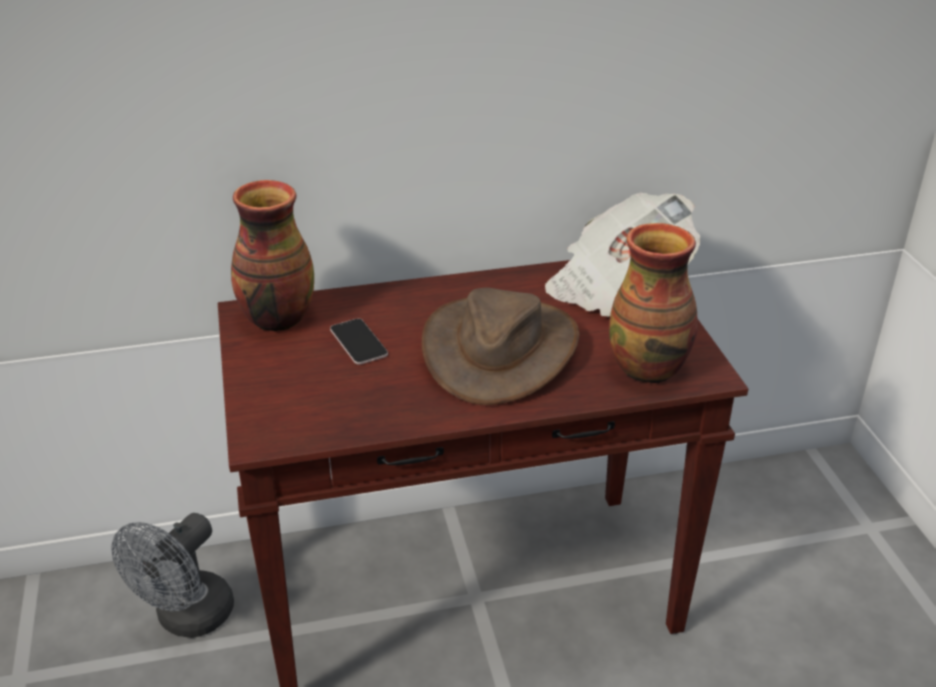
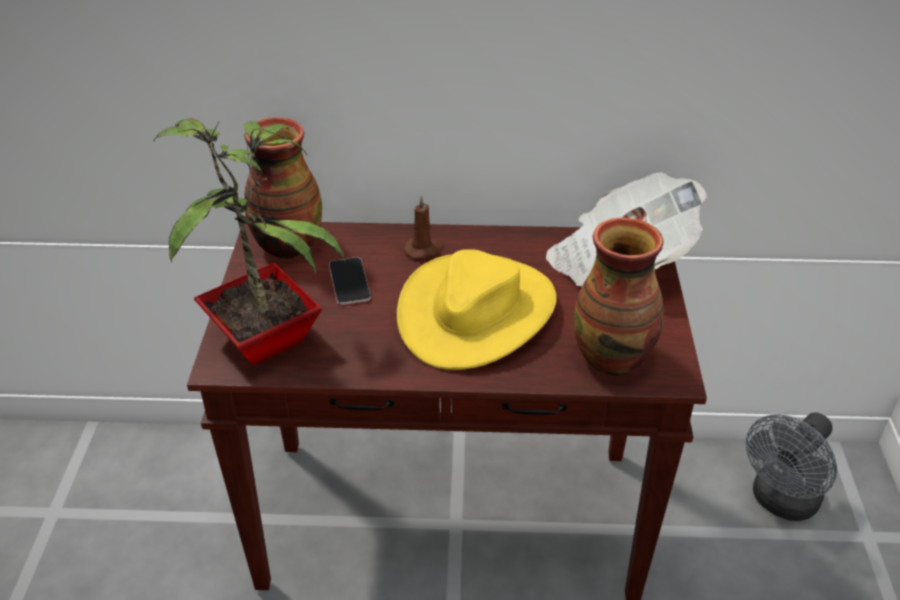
camera: 15 degrees right, 5 degrees up
(187, 619) = (202, 489): grey fan -> grey fan (780, 502)
(297, 407) = (268, 338): none -> potted plant
(422, 302) = (424, 249): none -> brown candle
(499, 349) = (476, 311): brown hat -> yellow hat

